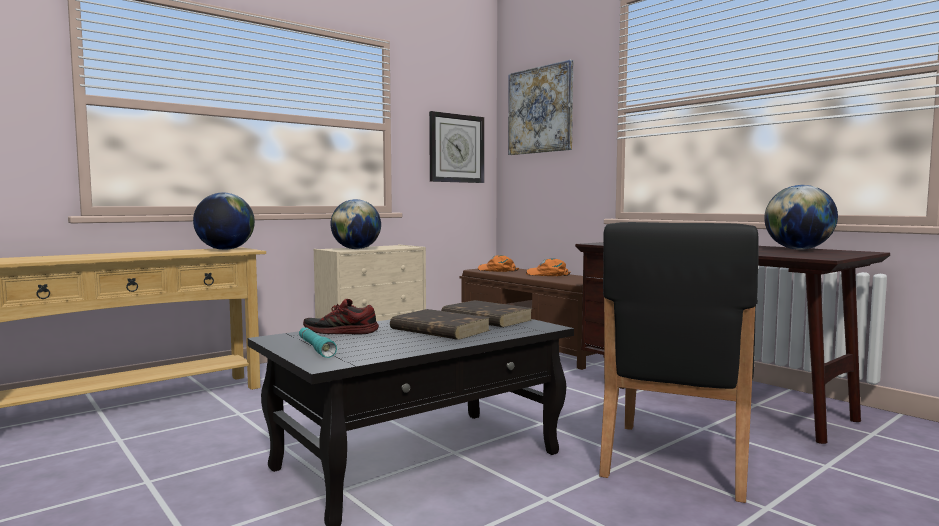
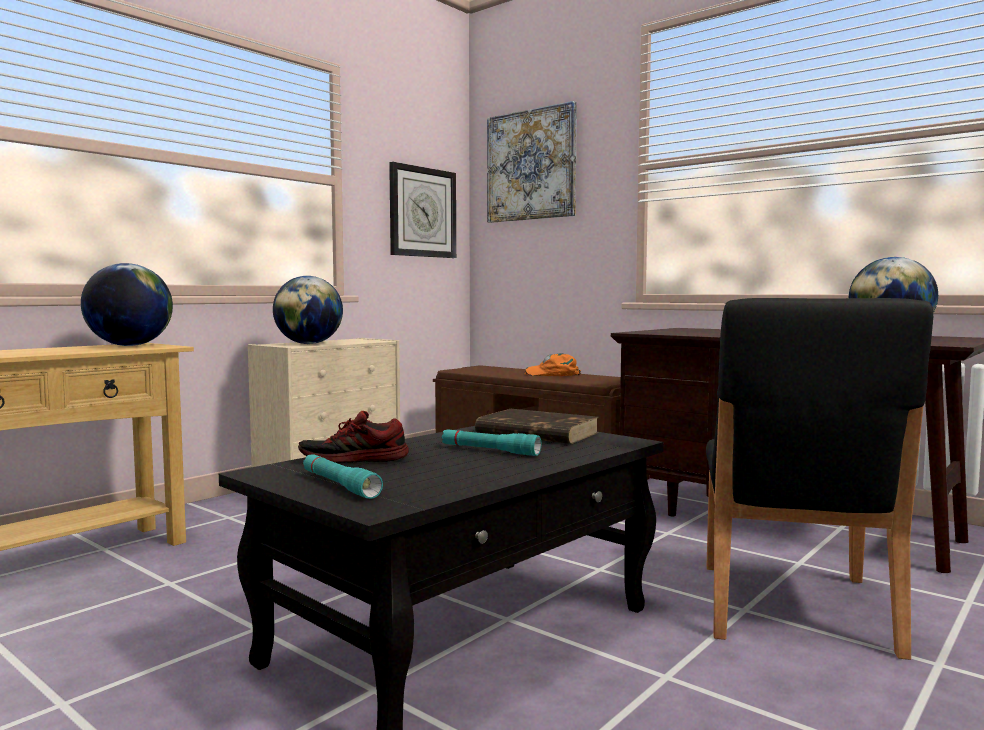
camera: 10 degrees left, 0 degrees up
(439, 330) = (489, 450): brown book -> turquoise flashlight
(497, 270) = (483, 370): orange cap -> none

